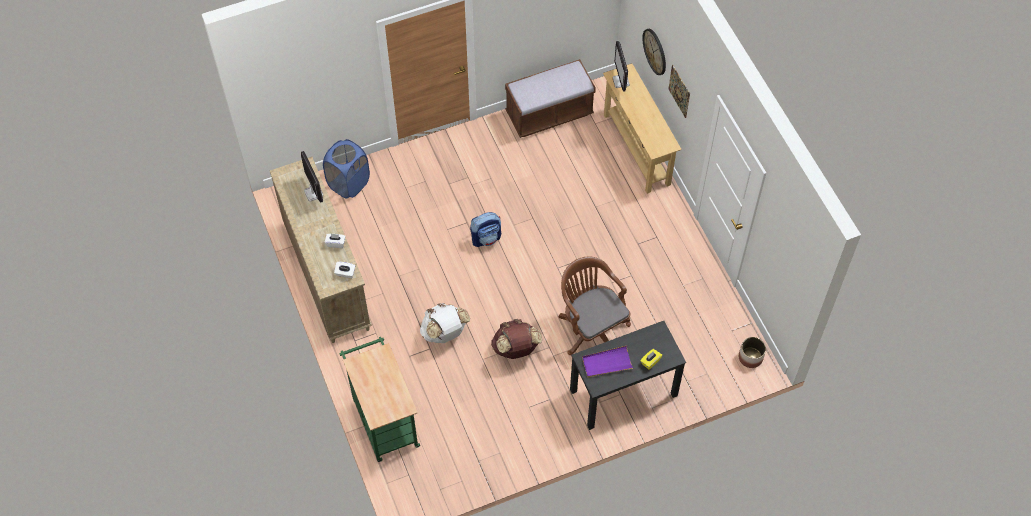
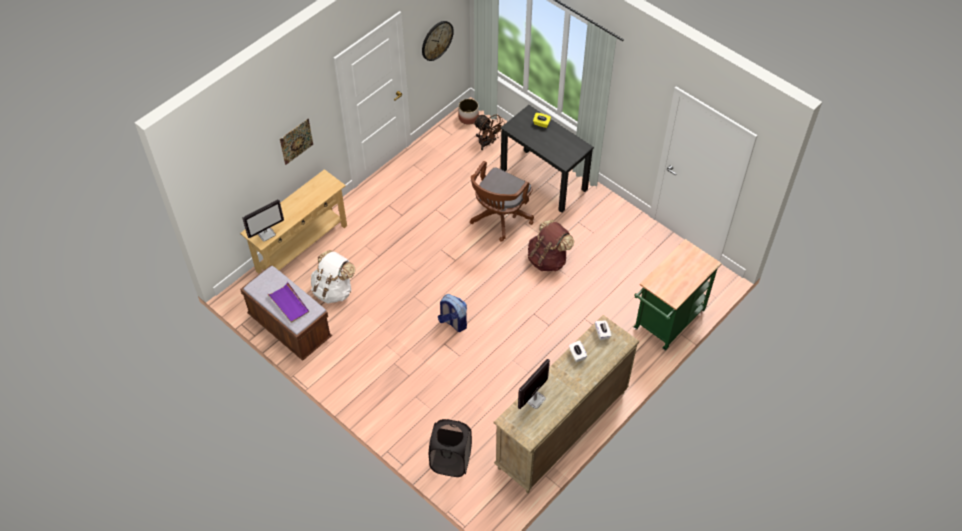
camera: 115 degrees left, 5 degrees down
(349, 183) = (450, 461): blue laundry basket -> black laundry basket
(444, 333) = (563, 314): white backpack -> white backpack (333, 290)
(607, 363) = (559, 148): purple tray -> purple tray (289, 304)
(655, 51) = (255, 173): wall clock -> wall clock (436, 40)
(702, 360) = (487, 143): none -> brown fan

